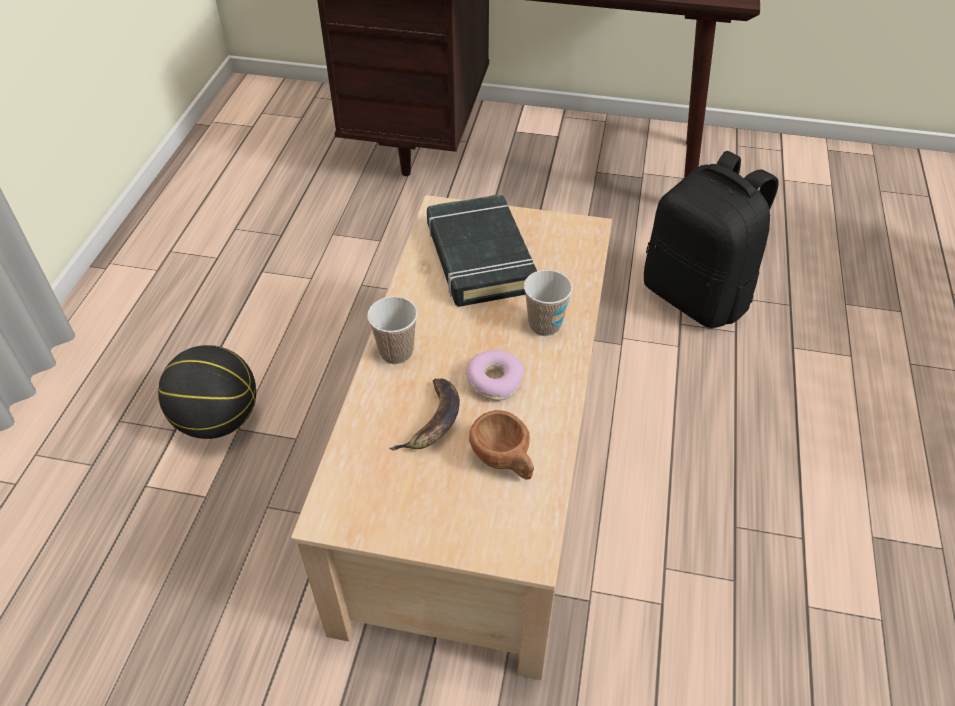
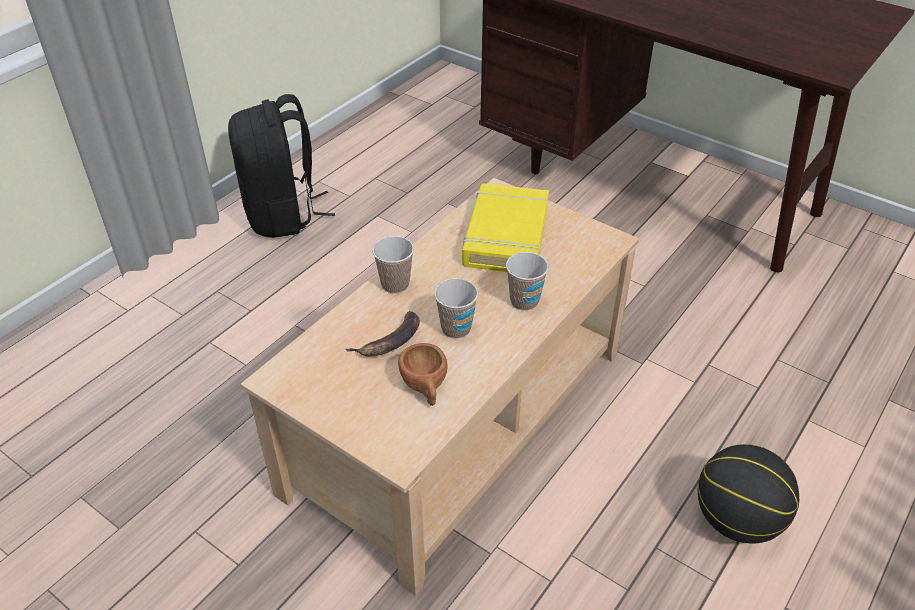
camera: 25 degrees right, 5 degrees down
(218, 419) = (284, 313): basketball -> basketball (736, 519)
(479, 257) = (505, 235): black book -> yellow book
(494, 381) = (456, 329): donut -> cup
(697, 296) = (739, 346): black backpack -> black backpack (283, 215)

